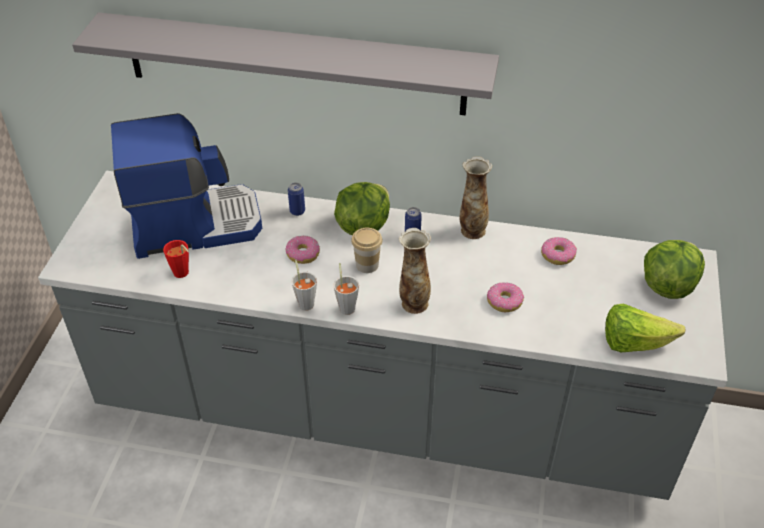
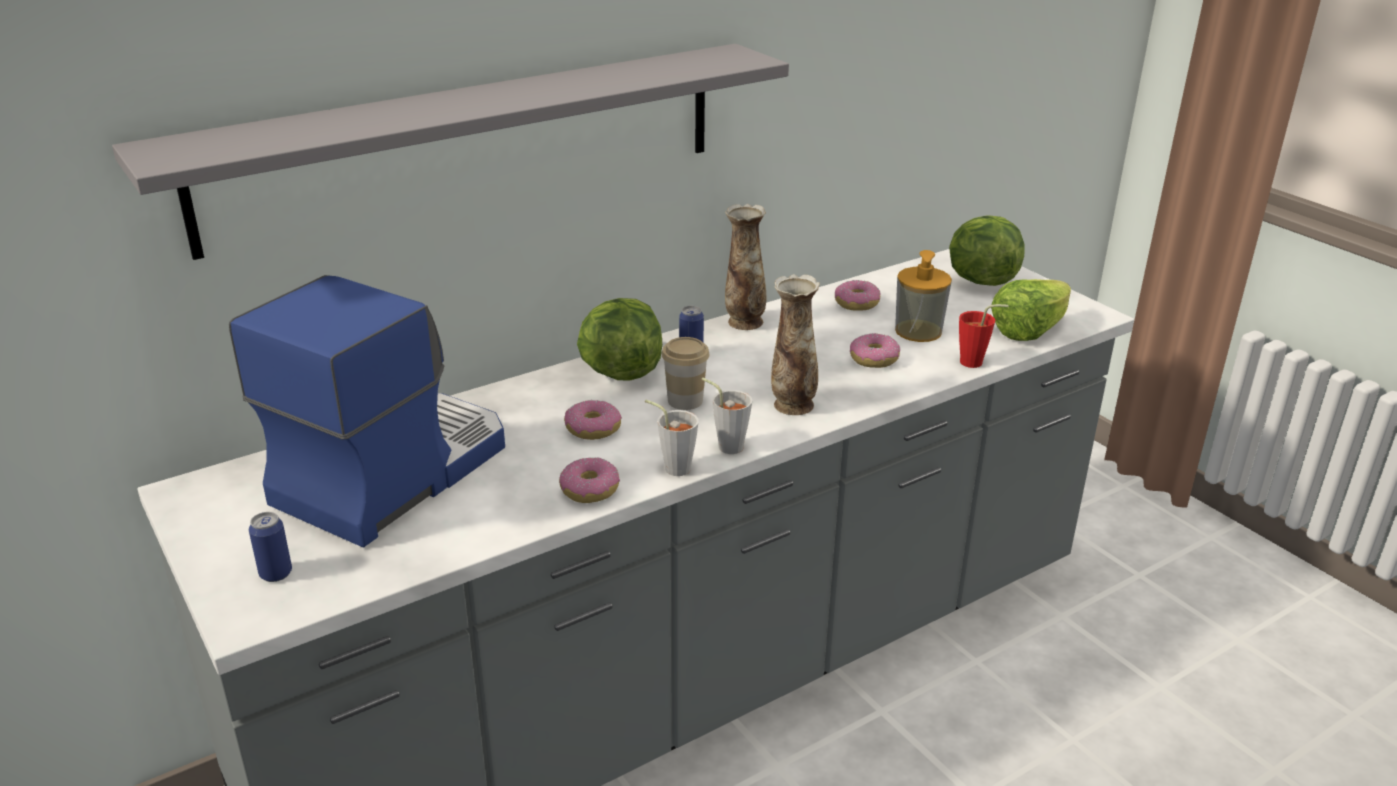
camera: 45 degrees left, 15 degrees down
(182, 274) = (462, 528): red cup -> red cup (976, 362)
(255, 289) = (589, 489): none -> donut
(297, 211) = (516, 396): can -> can (276, 573)
(562, 299) = (918, 331): none -> soap dispenser

